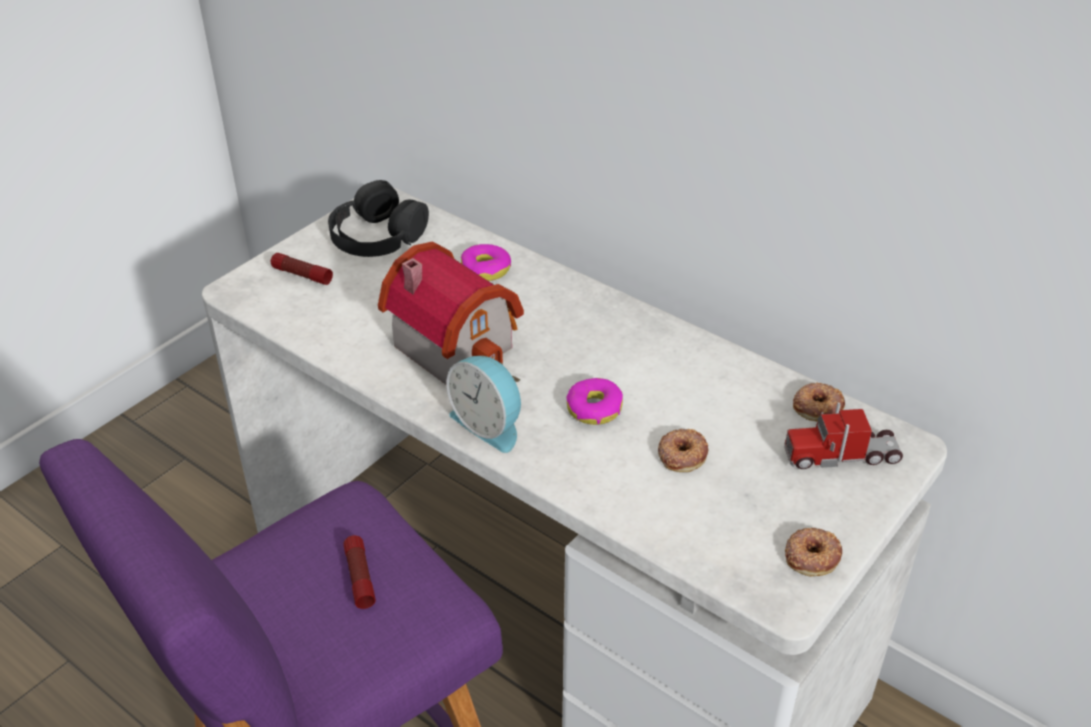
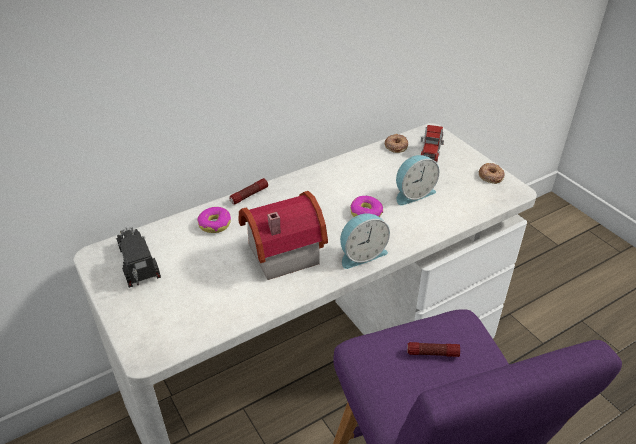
camera: 70 degrees left, 0 degrees up
(302, 275) = (156, 313): flashlight -> flashlight (249, 195)
(377, 235) = (138, 265): black headphones -> toy truck
(682, 454) = (413, 193): donut -> alarm clock

